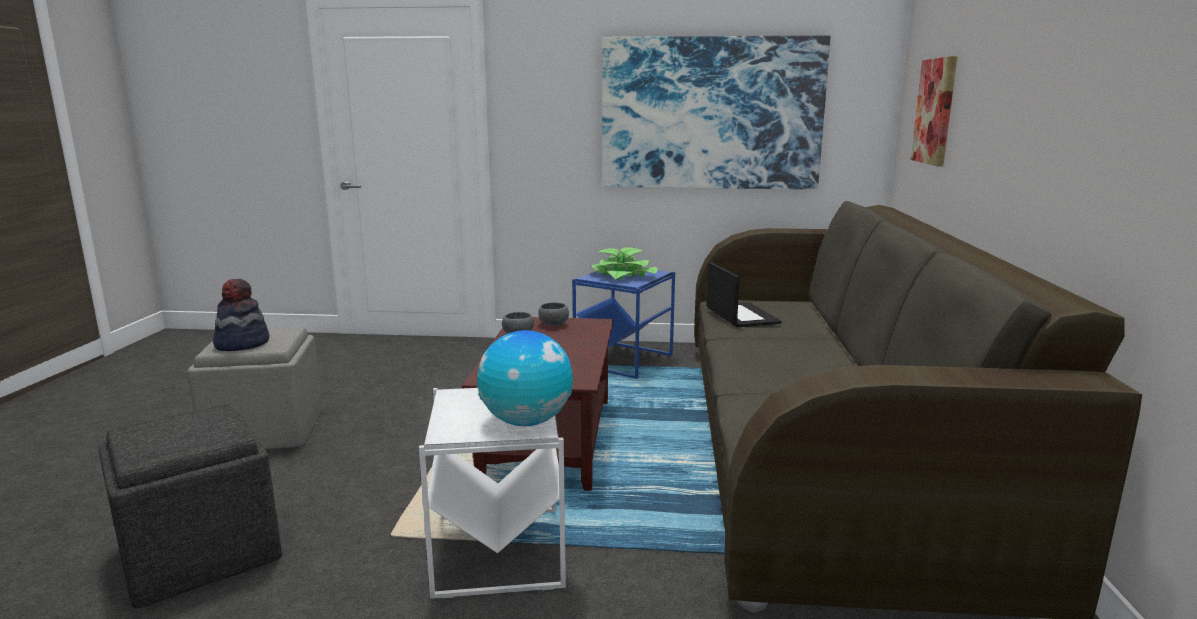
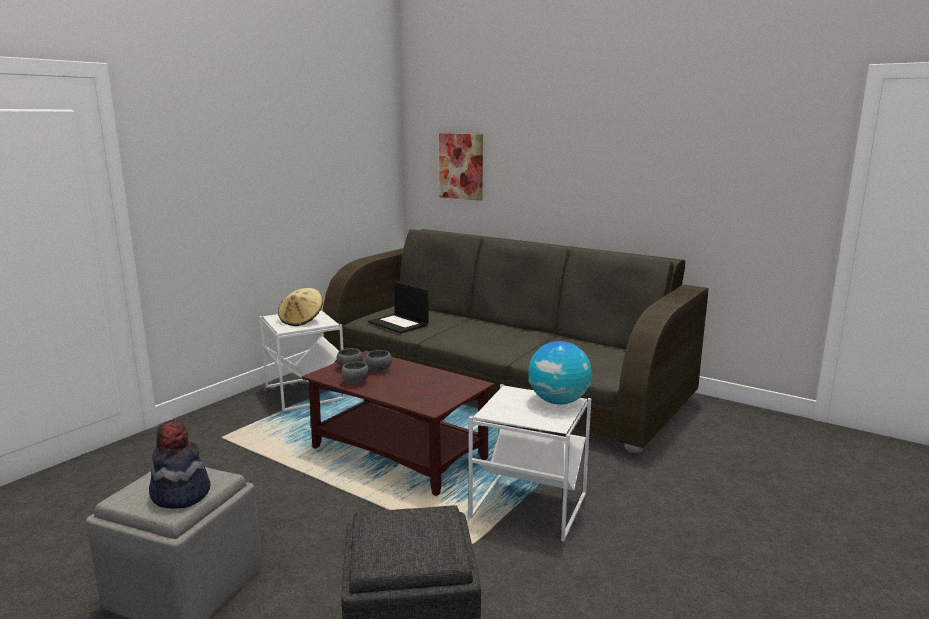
camera: 60 degrees left, 0 degrees up
(563, 335) = (378, 370): none -> grey bowl
(623, 276) = (301, 320): potted plant -> beige hat
(624, 360) = (305, 393): blue side table -> white side table
(711, 114) = (306, 175): picture -> none
(741, 315) = (399, 324): laptop -> laptop turned 150 degrees counterclockwise

